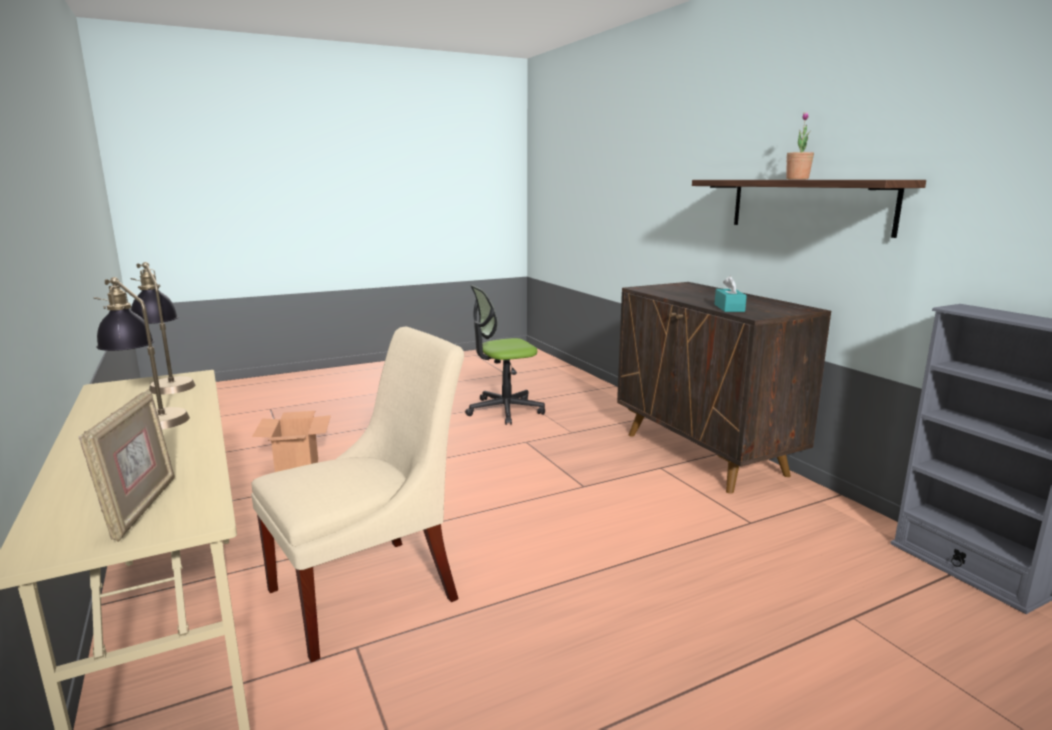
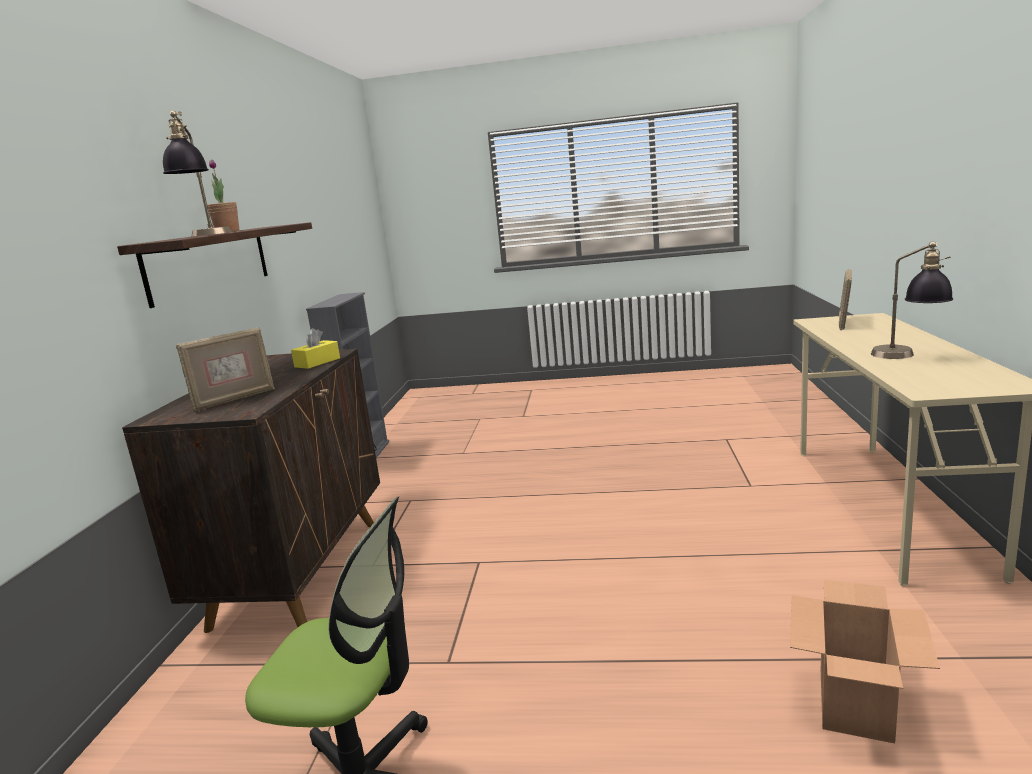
camera: 145 degrees left, 0 degrees up
(168, 383) = (944, 385): table lamp -> table lamp (206, 235)
(371, 591) = (737, 512): beige chair -> none
(677, 290) = (234, 400): none -> picture frame
(729, 308) = (317, 362): turquoise tissue box -> yellow tissue box

